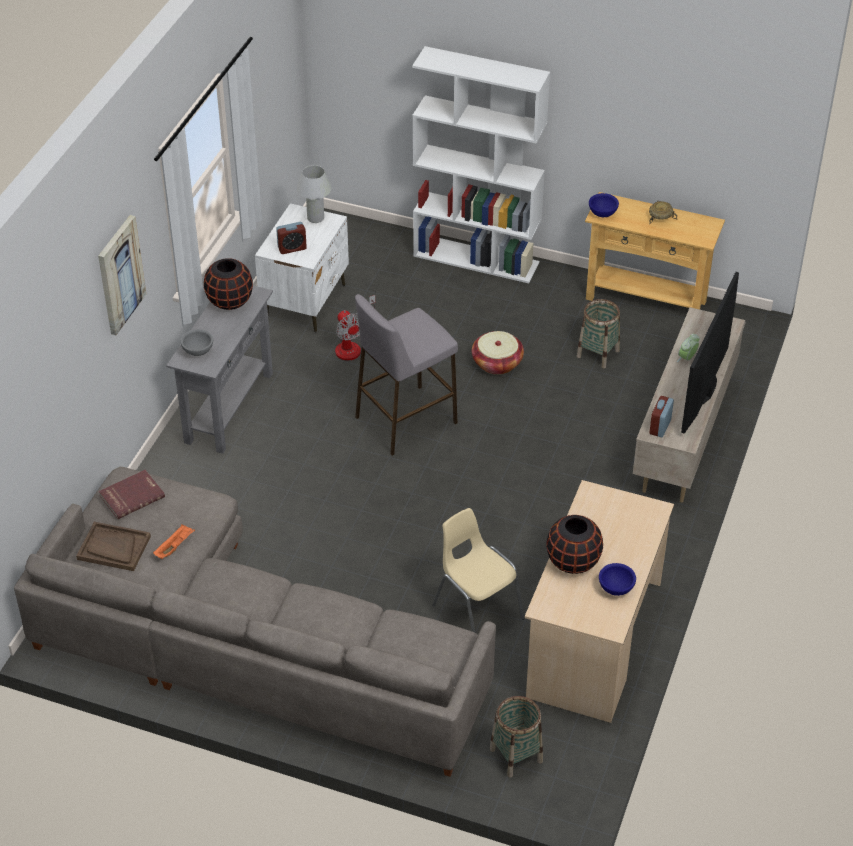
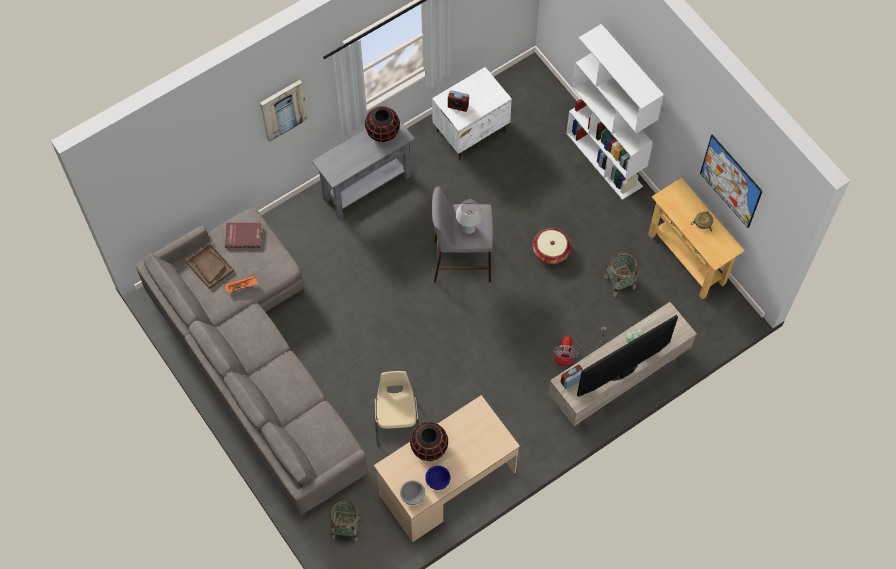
camera: 35 degrees right, 20 degrees up
(197, 351) = (336, 161): grey bowl -> grey bowl (412, 495)
(315, 218) = (491, 89): white table lamp -> white table lamp (468, 228)
(352, 345) = (474, 183): fan -> fan (571, 353)
(602, 214) = (667, 197): blue bowl -> none
(681, 126) = (730, 181): none -> picture

